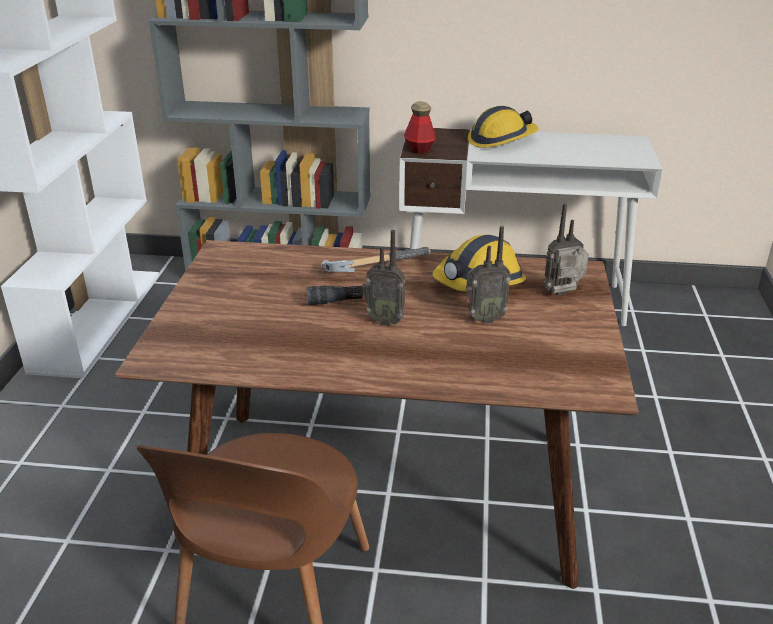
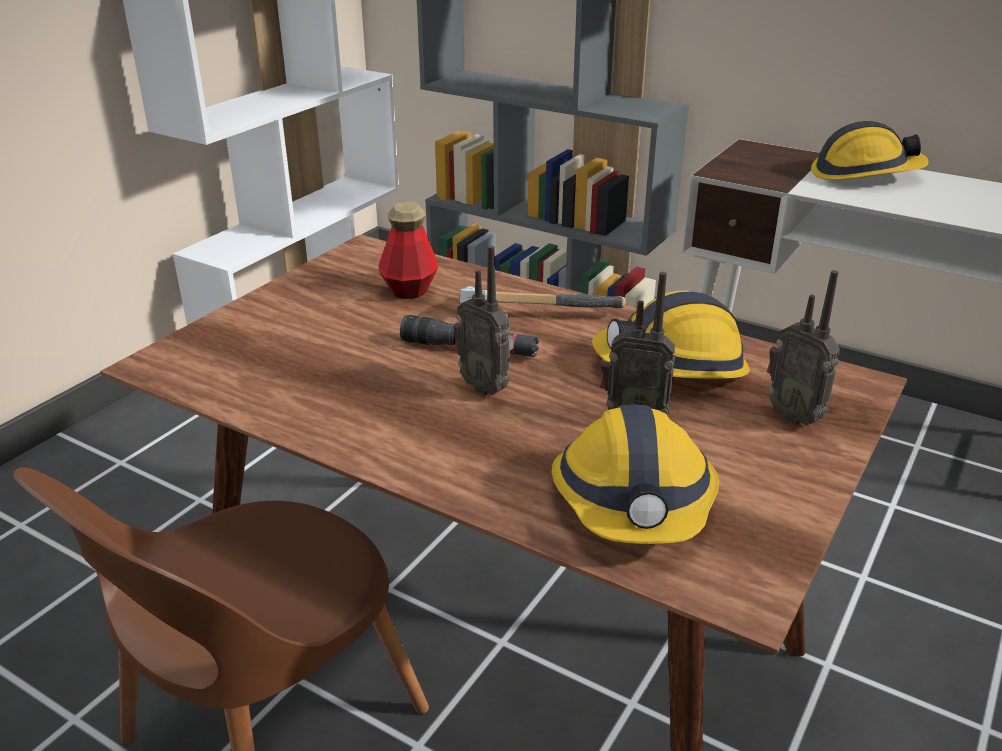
camera: 25 degrees right, 0 degrees up
(419, 150) = (728, 169): bottle -> bottle (409, 289)
(518, 361) = (634, 501): none -> hard hat
(564, 295) = (795, 415): radio -> radio turned 135 degrees counterclockwise

